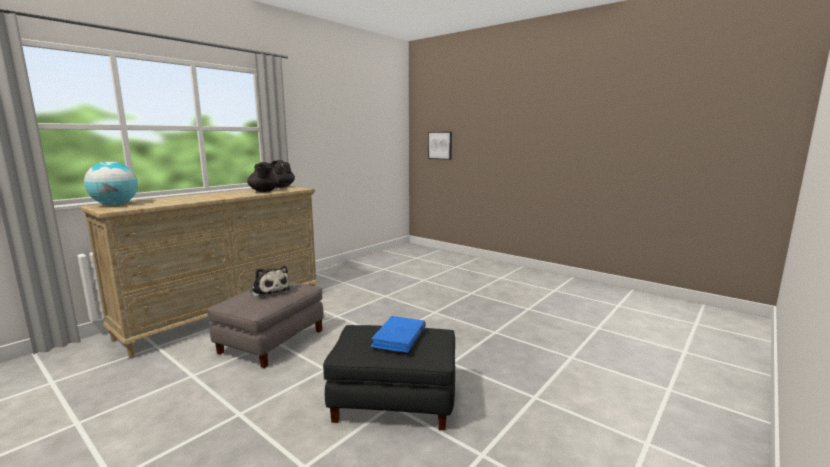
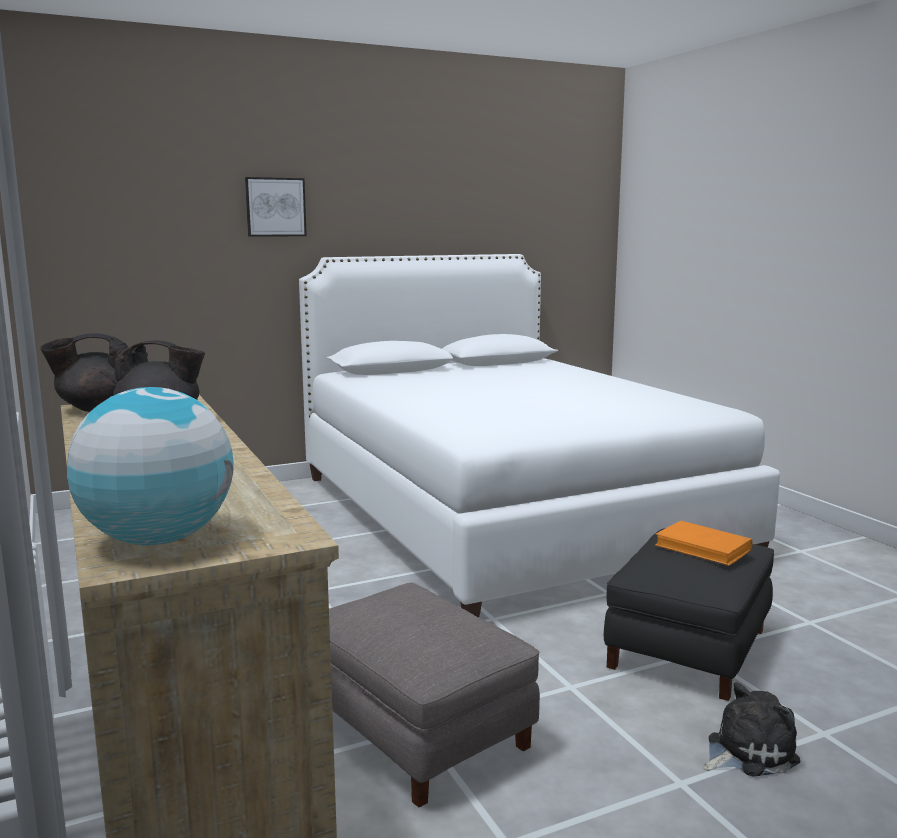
camera: 65 degrees left, 0 degrees up
(269, 290) = (421, 616): plush toy -> plush toy (747, 752)
(399, 337) = (703, 548): blue book -> orange book
(440, 145) = (112, 269): picture -> picture (275, 207)
(535, 313) = (506, 514): none -> white bed

